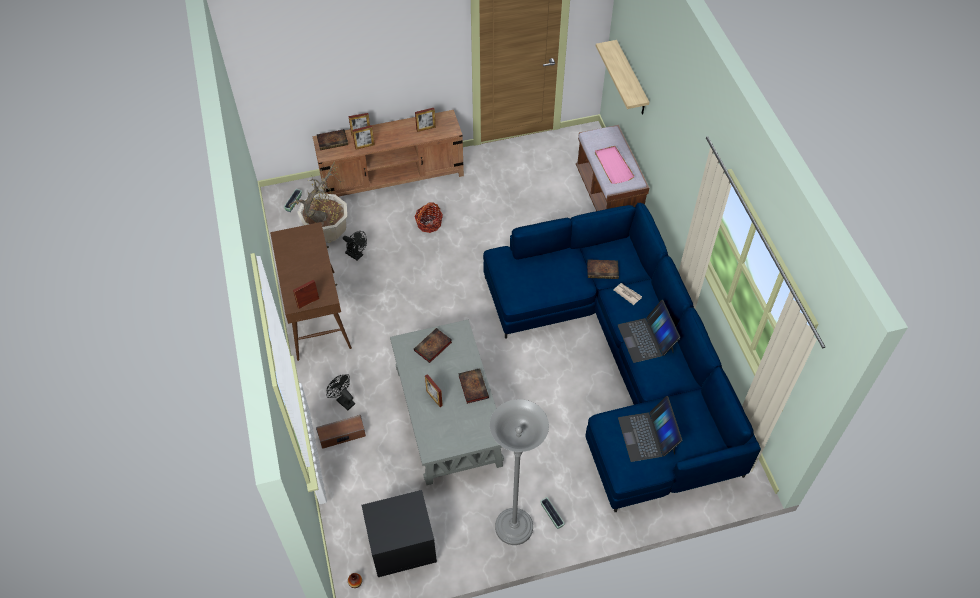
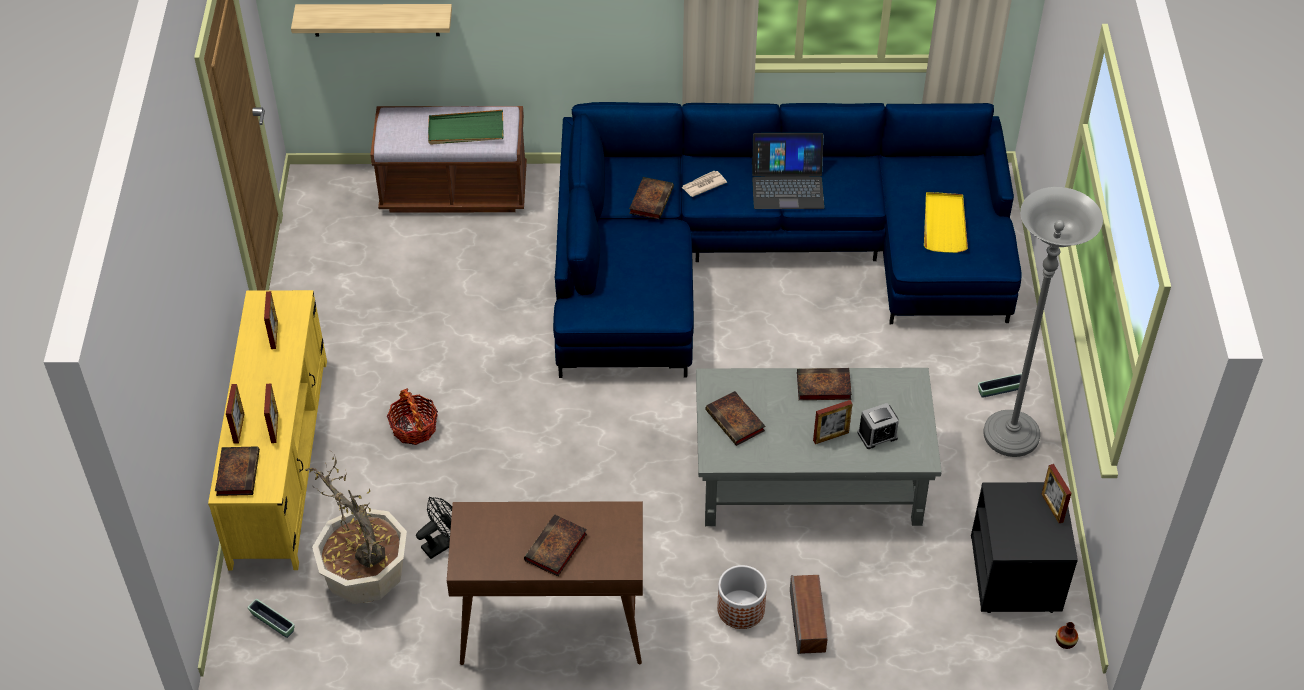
camera: 75 degrees left, 5 degrees down
(298, 272) = (555, 549): none -> book
(308, 302) = (628, 544): picture frame -> picture frame (1052, 508)
(343, 400) = (741, 609): black fan -> planter
(393, 176) = (280, 460): brown tv stand -> yellow tv stand
(442, 423) = (877, 435): none -> alarm clock
(613, 166) = (465, 130): pink tray -> green tray
(647, 435) = (944, 224): laptop -> yellow tray

